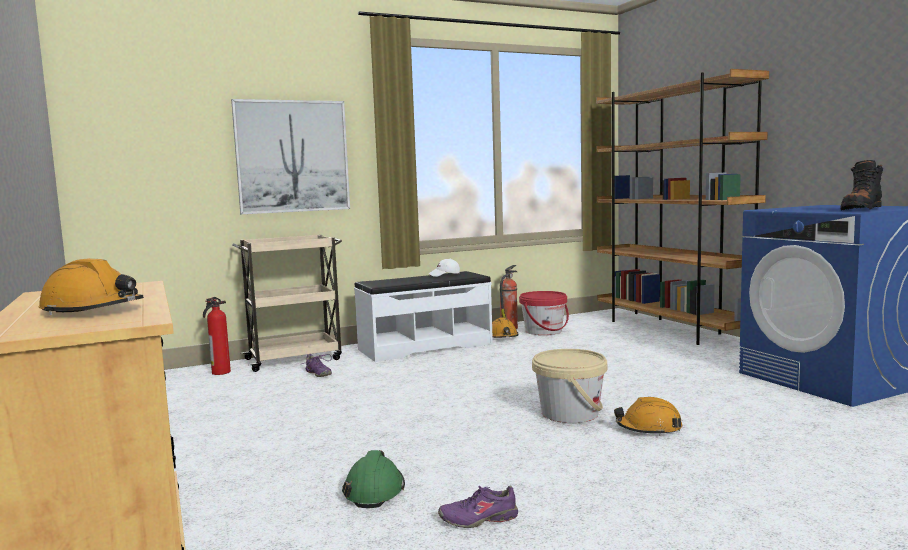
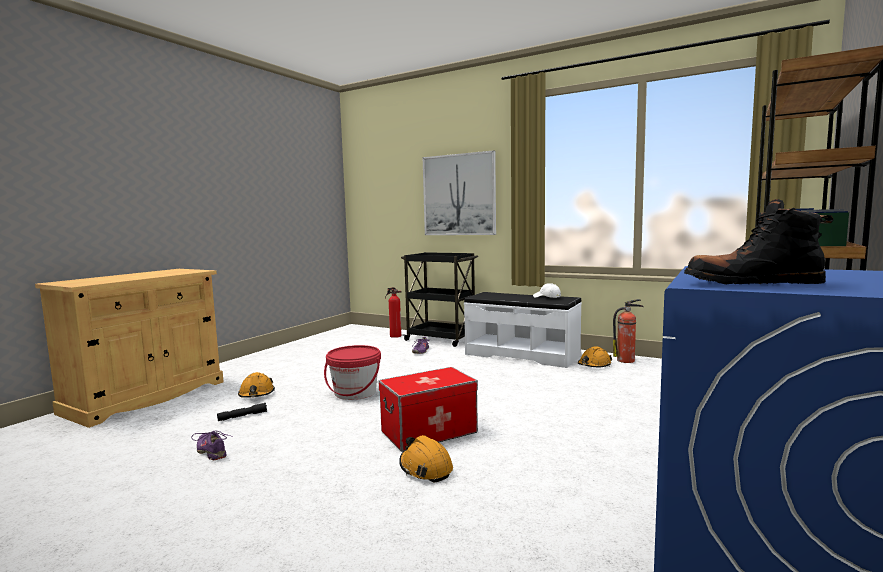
camera: 55 degrees right, 0 degrees up
(93, 310) = (113, 278): orange hard hat -> orange hard hat (256, 394)
(295, 359) = (441, 339): beige cart -> black cart
(374, 491) = (242, 416): green hard hat -> black flashlight
(543, 331) = (643, 371): red bucket -> red bucket (355, 392)
(570, 413) = (429, 432): beige bucket -> storage box

